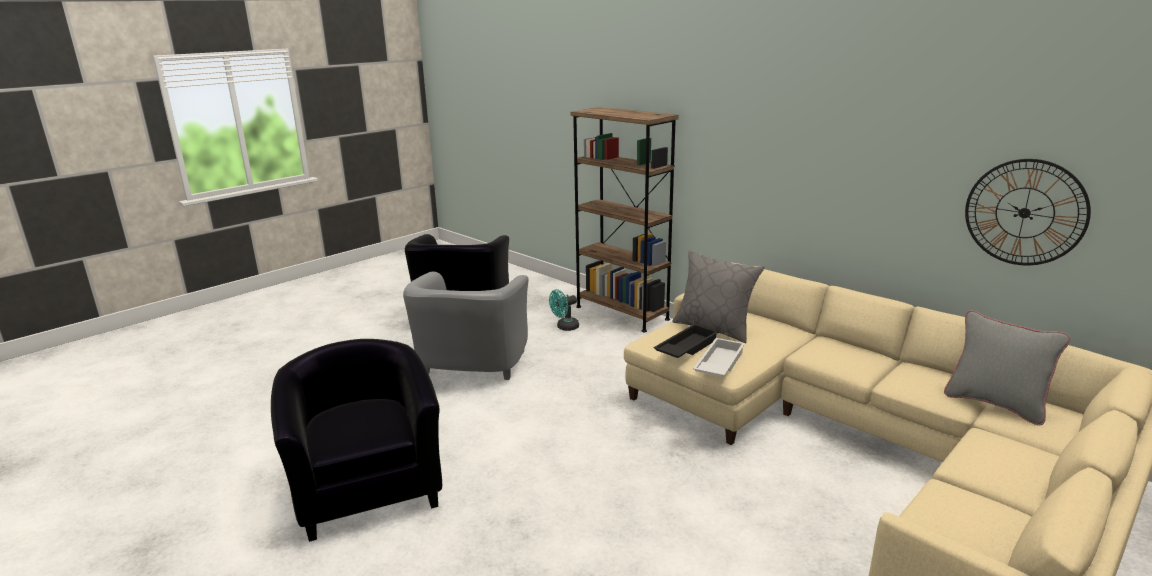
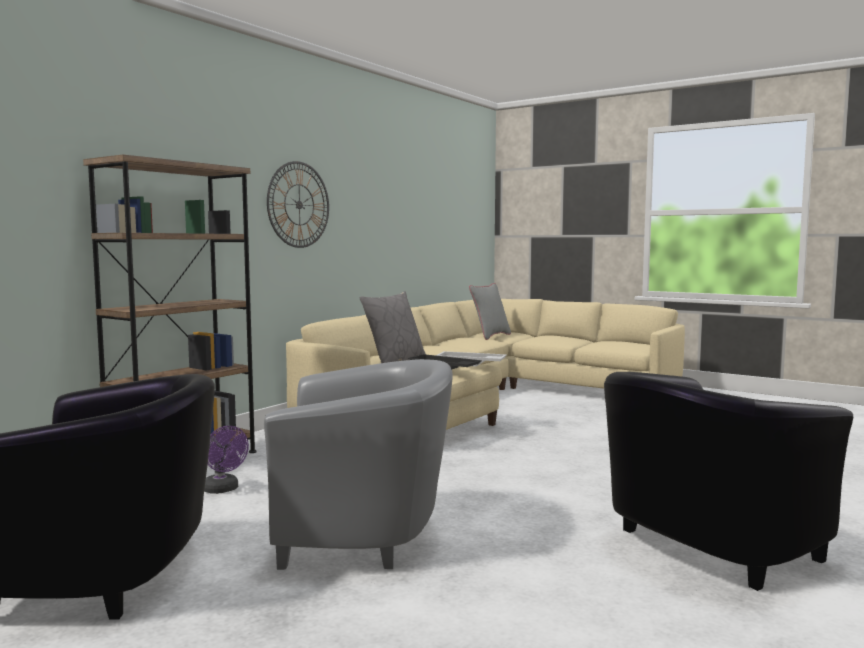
camera: 100 degrees left, 15 degrees down
(564, 327) = (223, 490): turquoise fan -> purple fan
(1024, 212) = (430, 231): wall clock -> wall clock (299, 204)

